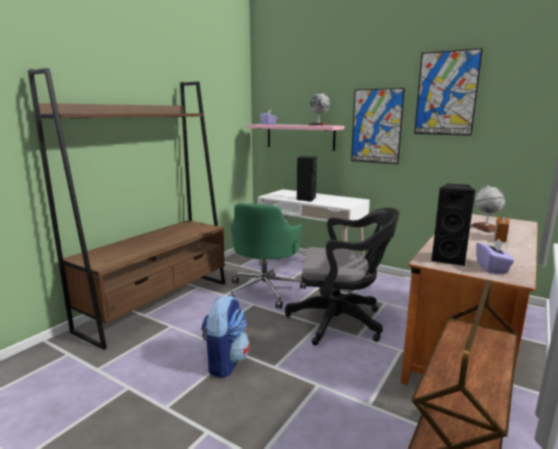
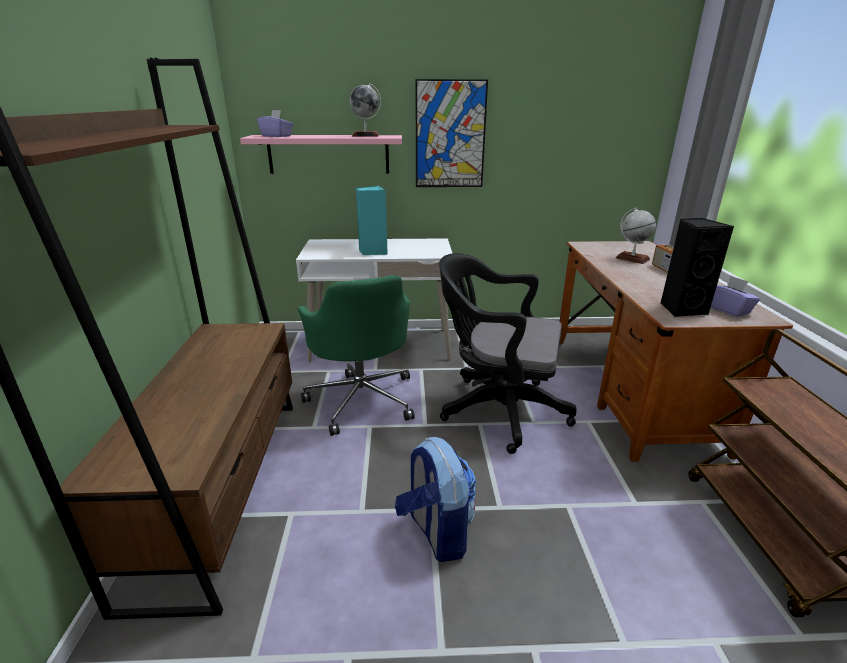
camera: 35 degrees left, 10 degrees up
(306, 199) = (372, 251): black speaker -> turquoise speaker
(341, 321) = (497, 409): black office chair -> black office chair turned 135 degrees counterclockwise
(446, 93) = (541, 89): picture -> none

